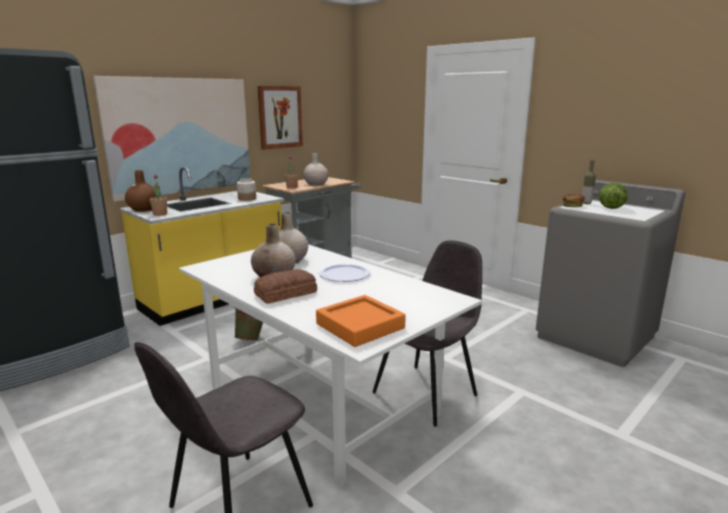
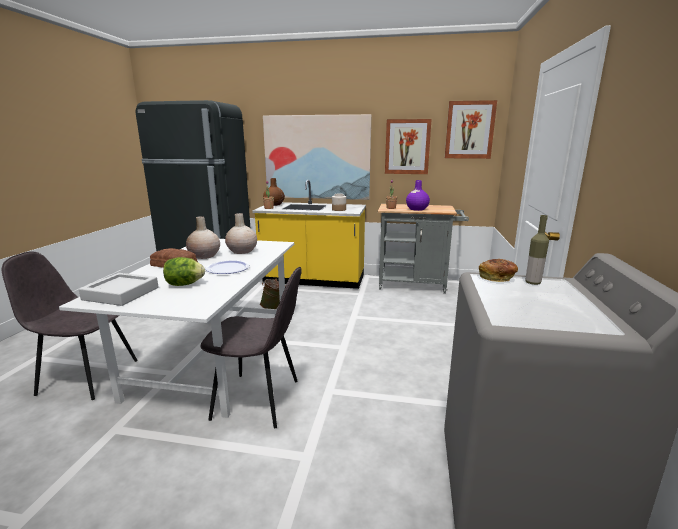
camera: 55 degrees right, 0 degrees up
(315, 184) = (416, 209): beige vase -> purple vase
(329, 98) = (469, 130): none -> picture
(360, 326) = (121, 293): orange tray -> grey tray
(610, 208) = (539, 297): lettuce -> lettuce (184, 284)

